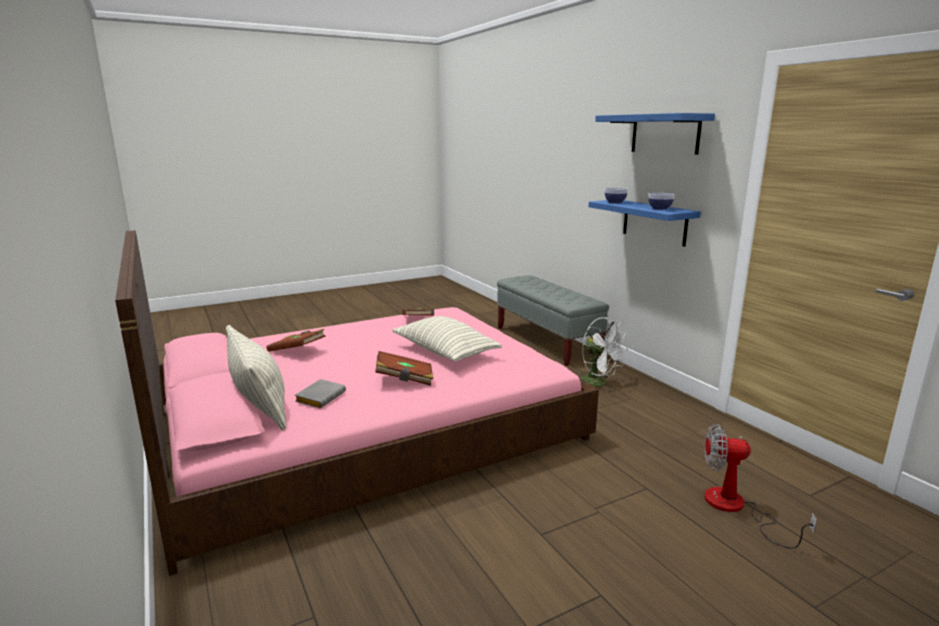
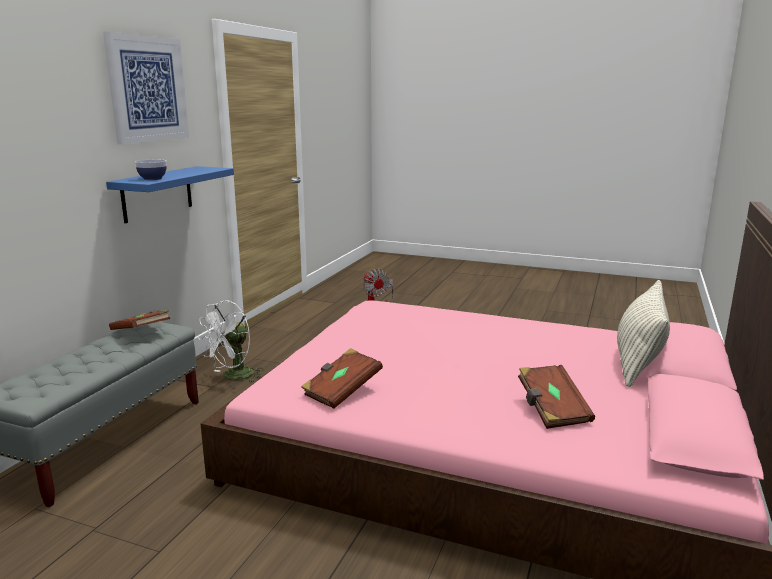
camera: 130 degrees left, 0 degrees up
(320, 397) = (578, 348): grey book -> none
(404, 379) = (492, 333): brown book -> brown book (142, 332)
(445, 352) = (411, 342): pillow -> none
(598, 383) = (233, 377): white fan -> white fan turned 150 degrees counterclockwise
(659, 208) = (196, 170): bowl -> none
(665, 134) = (148, 89): blue shelf -> picture

